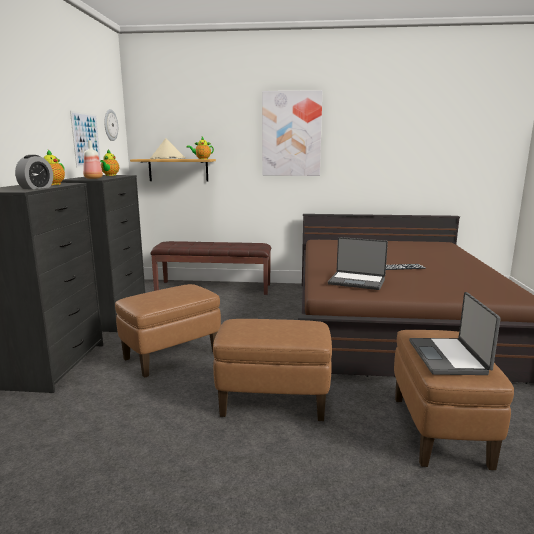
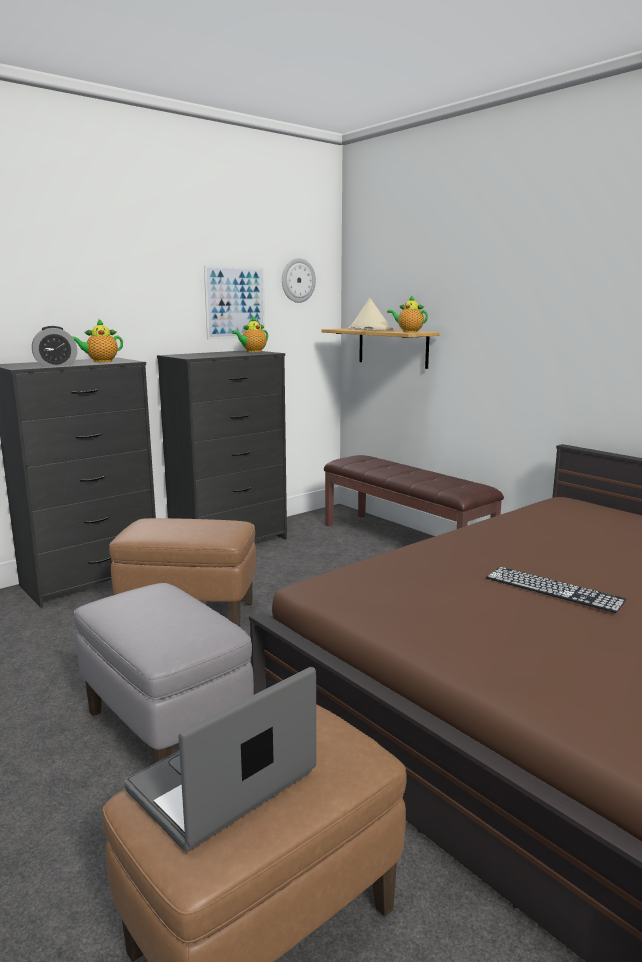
camera: 45 degrees right, 0 degrees up
(93, 178) = (199, 355): bottle -> none
(272, 402) = (165, 730): brown ottoman -> grey ottoman
(291, 134) = (558, 289): picture -> none
(357, 281) = (402, 590): laptop -> none

